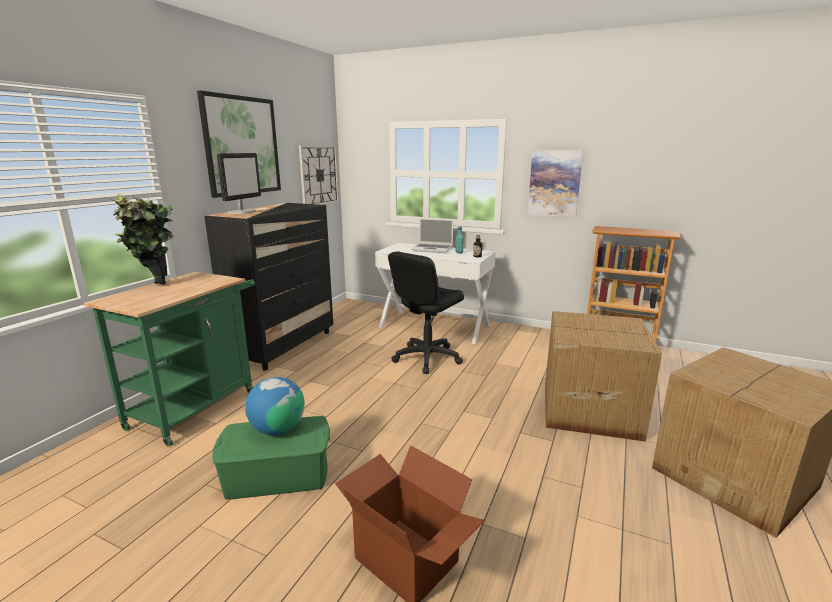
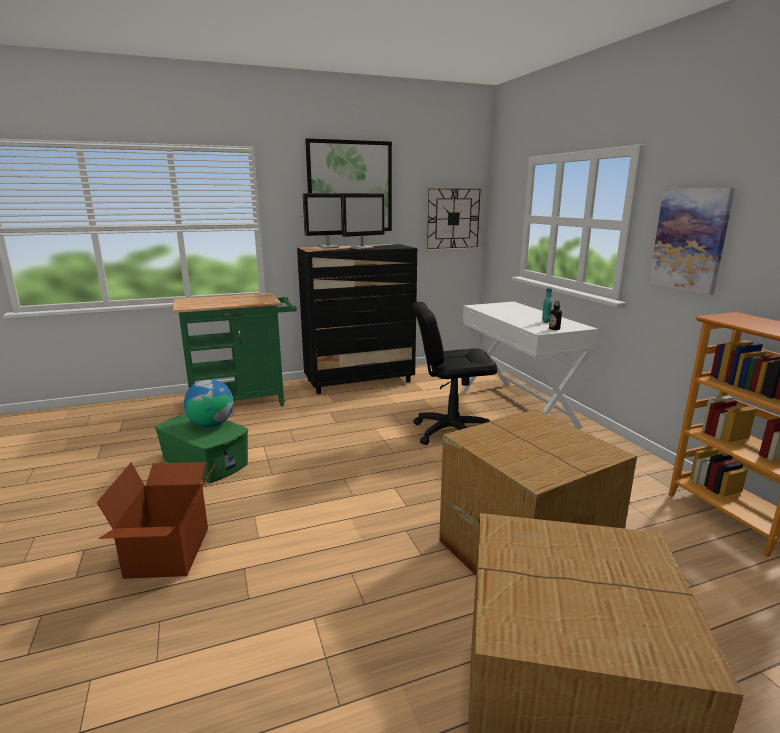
camera: 45 degrees right, 0 degrees up
(155, 288) = (221, 298): potted plant -> none
(280, 209) = (362, 248): none -> monitor
(433, 249) = (528, 313): laptop -> none

